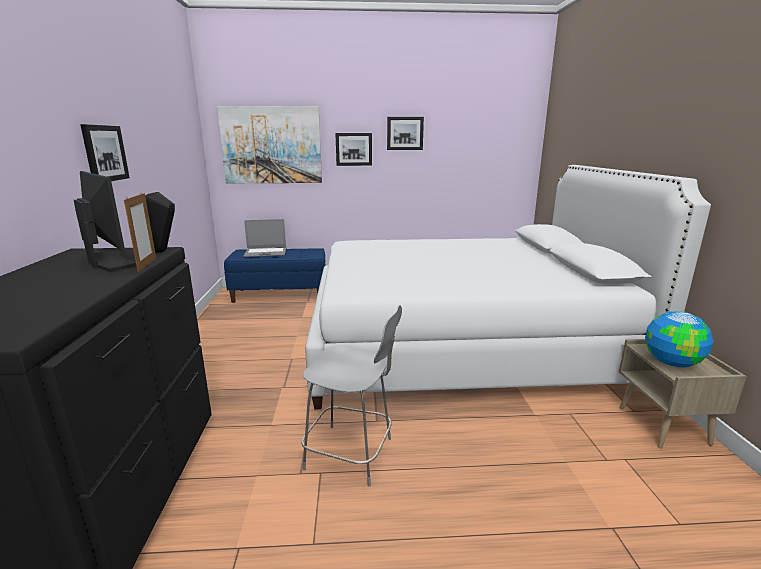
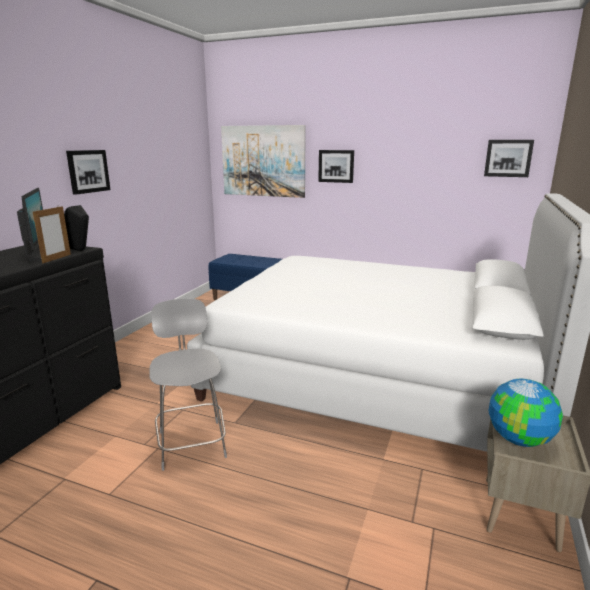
camera: 25 degrees right, 0 degrees up
(265, 253) = (247, 259): laptop -> none
(352, 454) = (192, 442): grey chair -> grey chair turned 150 degrees counterclockwise
(405, 133) = (388, 151): picture -> picture (508, 158)

